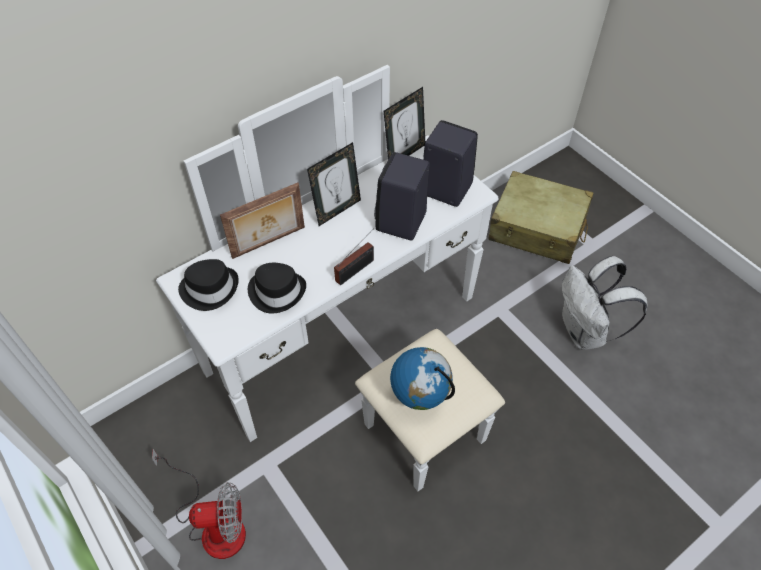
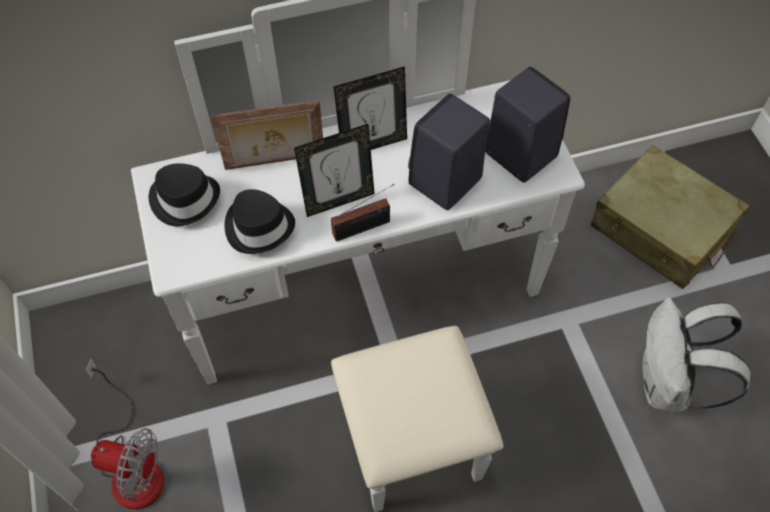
camera: 20 degrees right, 5 degrees up
(404, 154) = (487, 94): picture frame -> picture frame (338, 200)
(419, 399) = (395, 408): globe -> none

